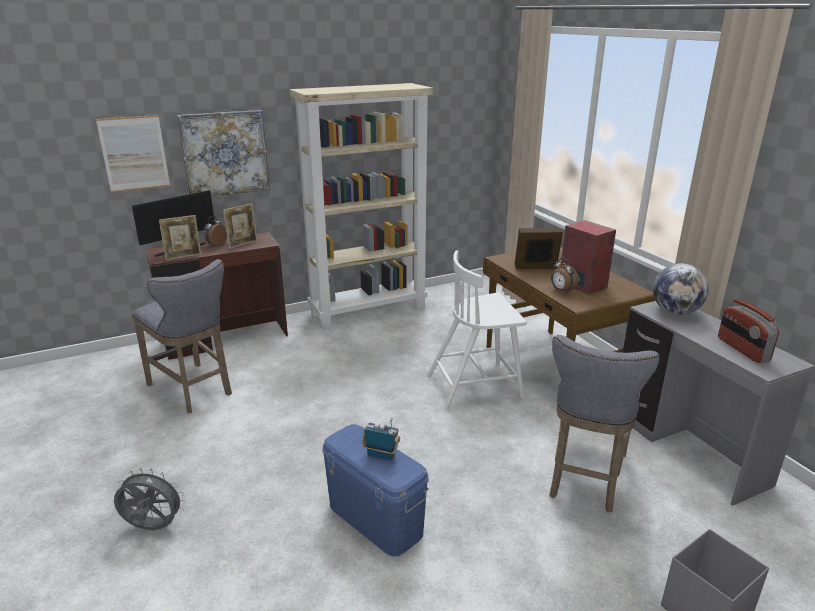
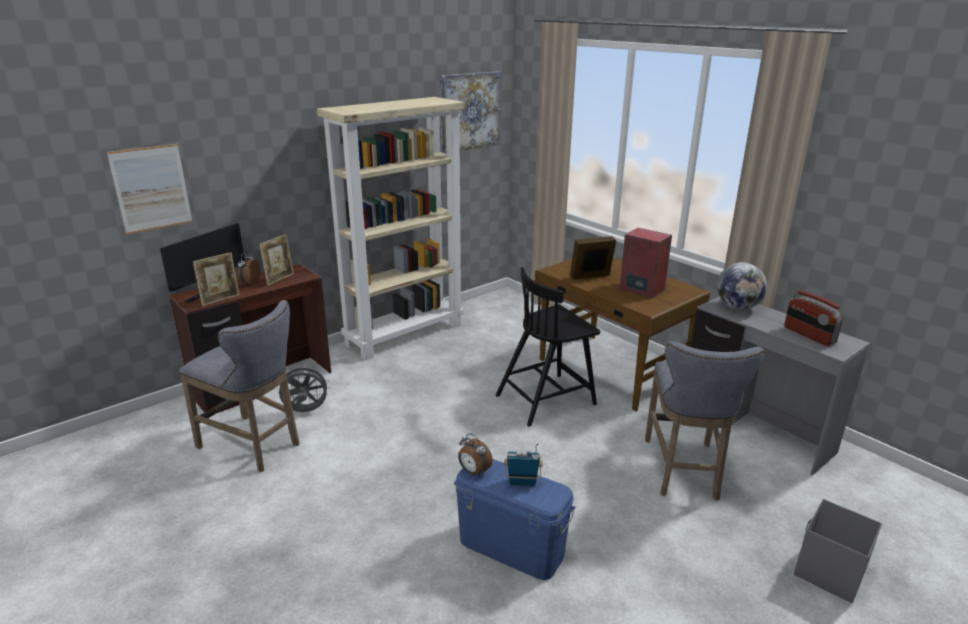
camera: 15 degrees left, 0 degrees up
(152, 528) = (282, 602): grey fan -> grey fan (305, 411)
(225, 153) = (250, 181): picture -> picture (469, 111)
(476, 386) = (547, 399): white chair -> black chair
(561, 291) = (626, 297): alarm clock -> alarm clock (473, 472)

